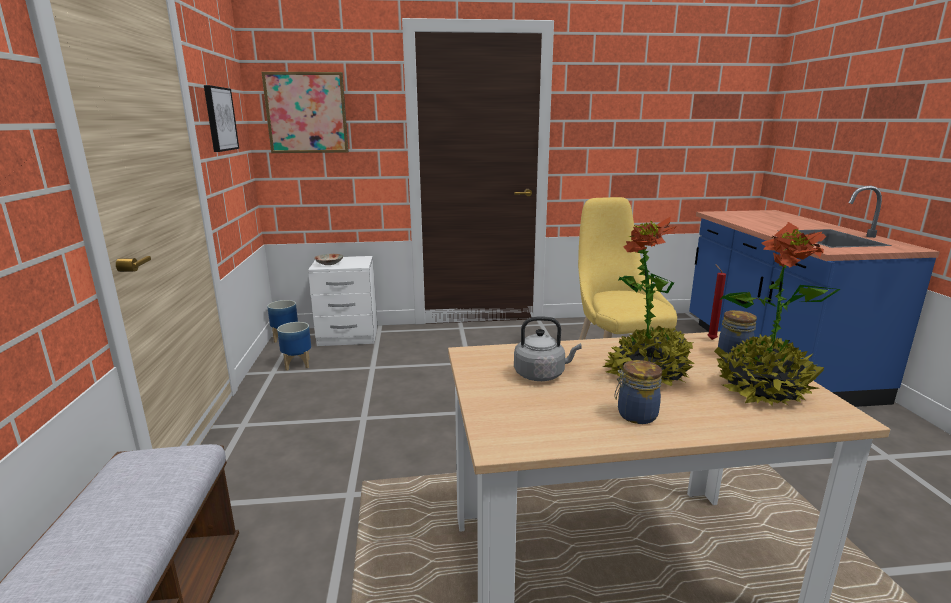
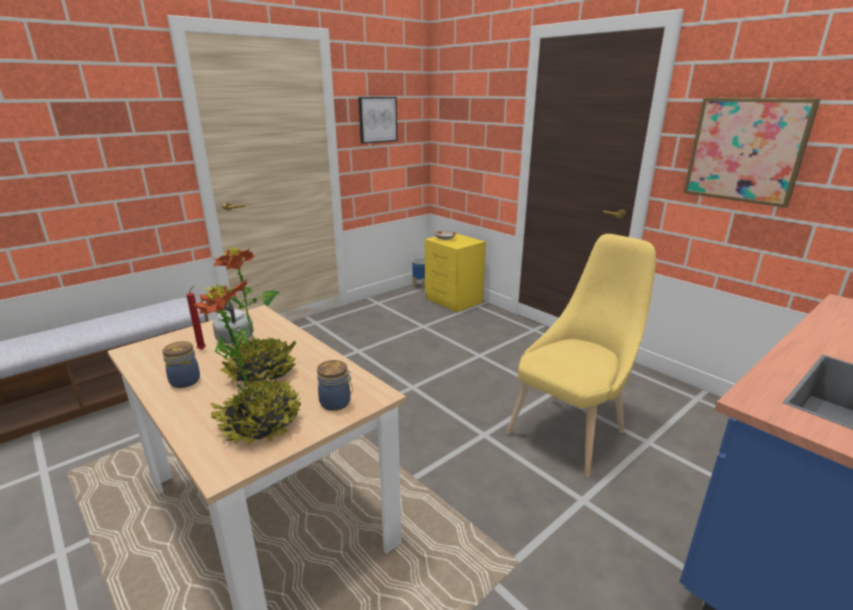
camera: 55 degrees right, 5 degrees up
(297, 364) = (395, 304): planter -> none
(307, 113) = (460, 114): picture -> picture (746, 150)
(349, 336) = (453, 301): white nightstand -> yellow nightstand
(710, 339) = (366, 387): red candle -> red candle (203, 349)

